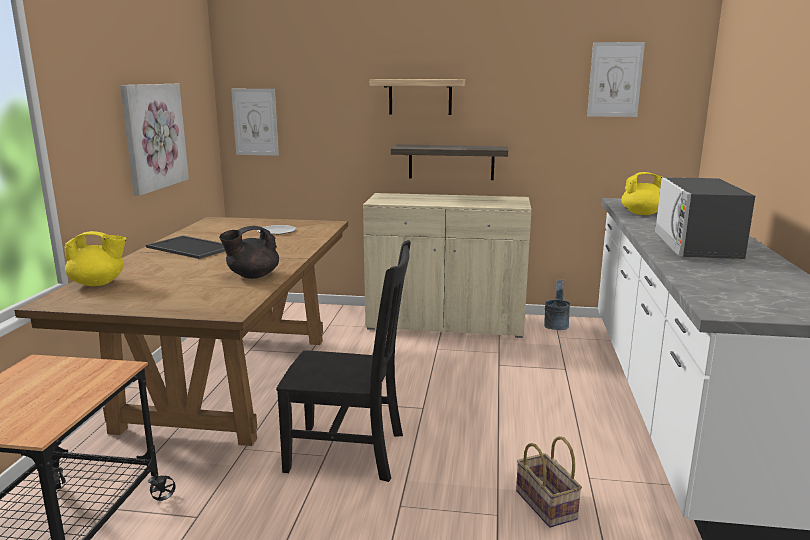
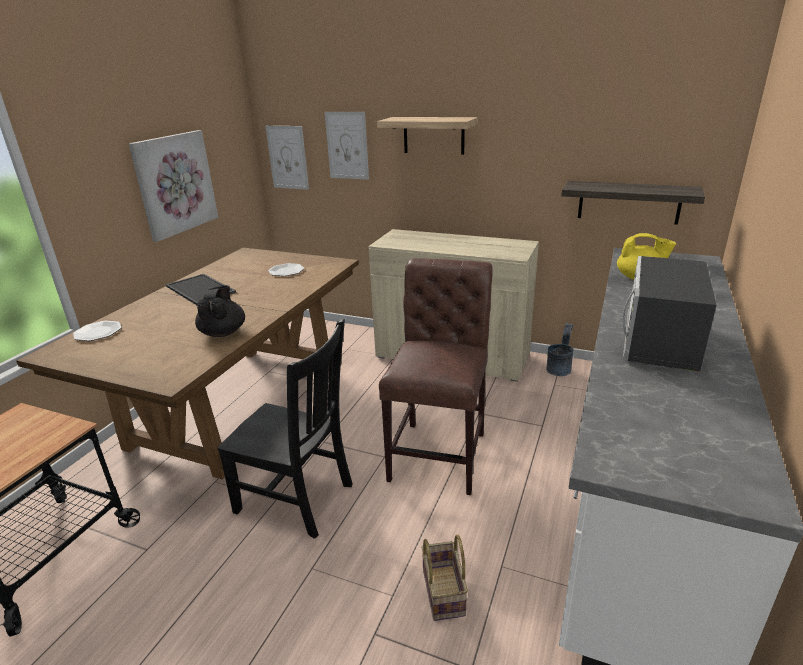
camera: 15 degrees right, 10 degrees up
(98, 283) = (98, 332): yellow teapot -> plate
(252, 276) = (223, 332): black teapot -> black teapot turned 105 degrees clockwise
(451, 162) = (464, 202): shelf -> shelf (629, 202)
(478, 398) = (440, 452): none -> brown chair
(615, 80) = (639, 118): picture -> picture (347, 145)

